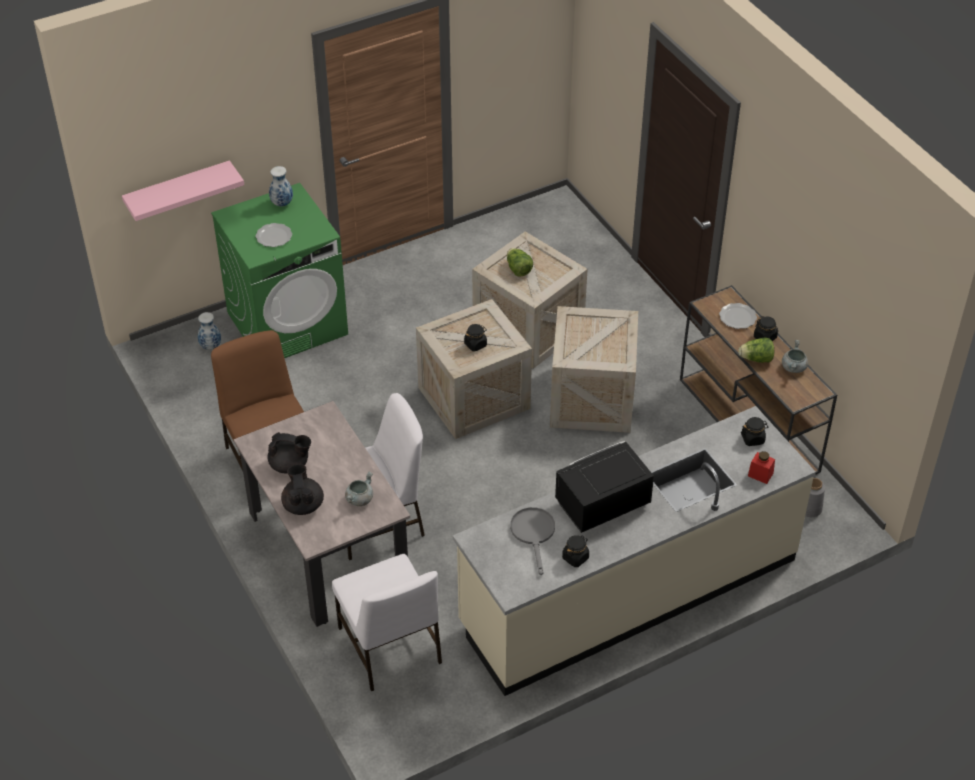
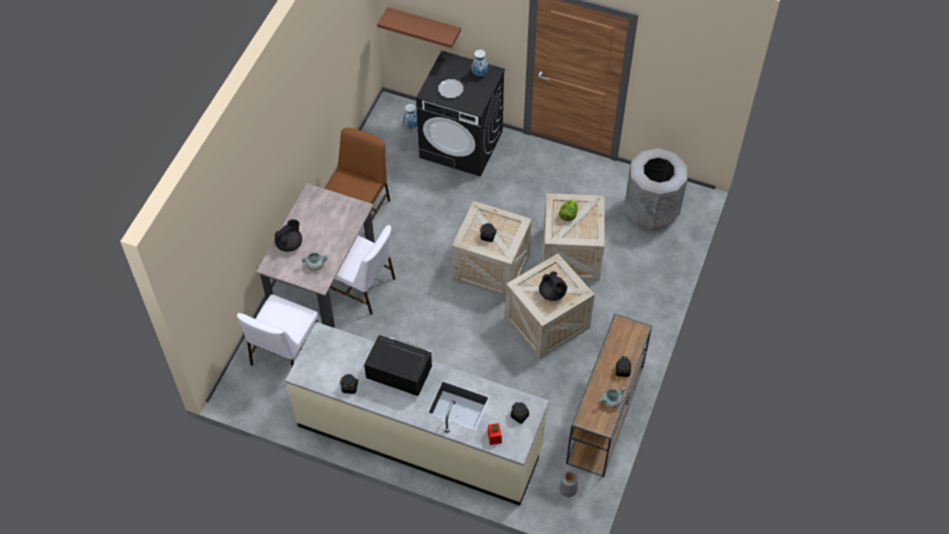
camera: 50 degrees right, 10 degrees up
(178, 191) = (424, 25): pink shelf -> brown shelf
(288, 323) = (461, 144): green washing machine -> black washing machine
(290, 465) = (311, 219): black teapot -> black teapot (552, 293)
(533, 534) = (349, 357): grey frying pan -> none
(543, 241) = (651, 211): none -> grey trash can
(738, 317) = (626, 346): plate -> none
(756, 359) = (599, 378): lettuce -> none

